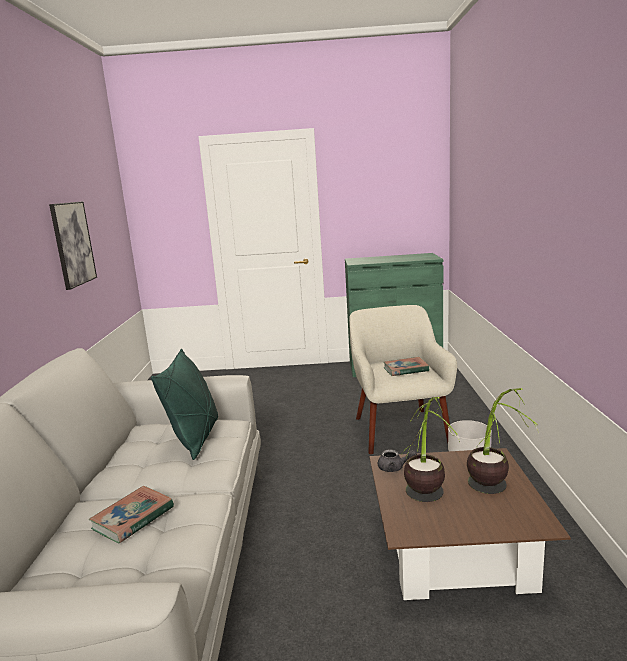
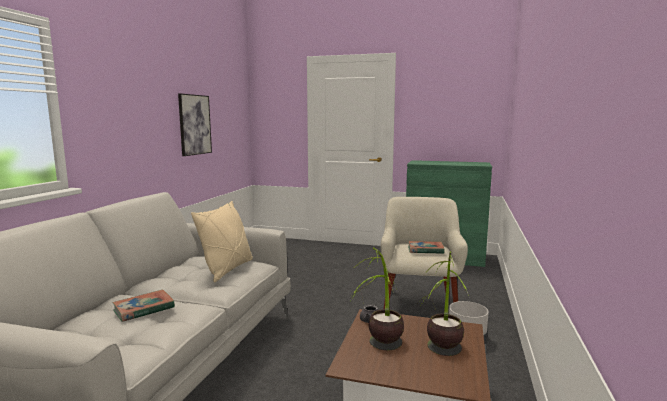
camera: 15 degrees right, 5 degrees down
(195, 438) = (227, 269): green pillow -> beige pillow

